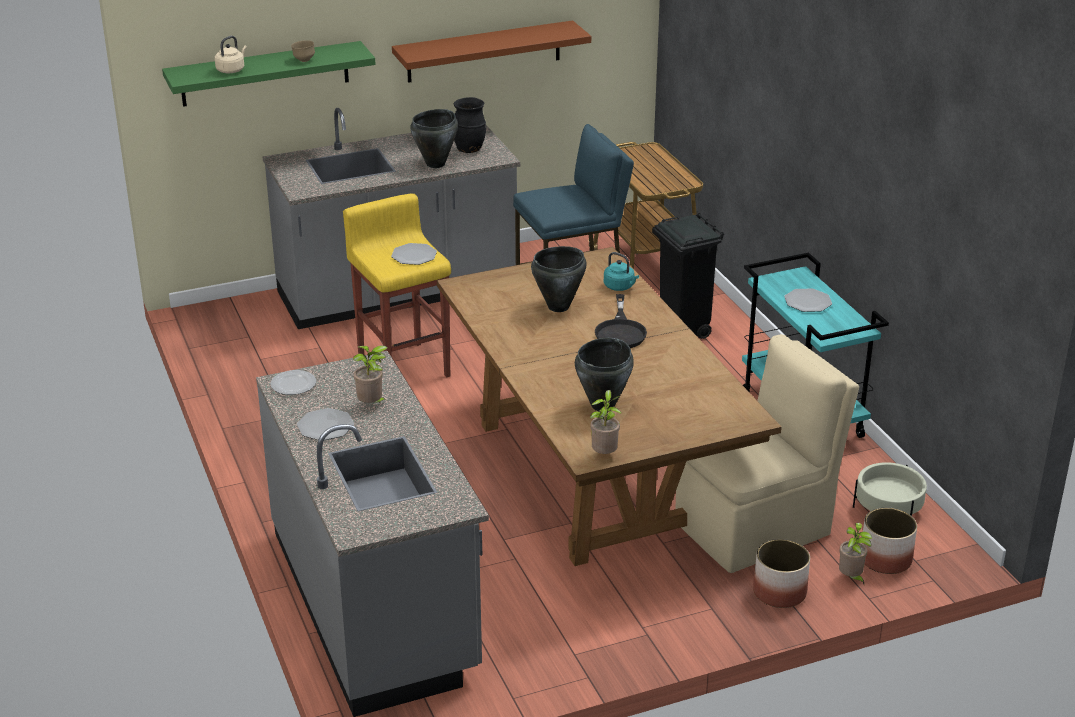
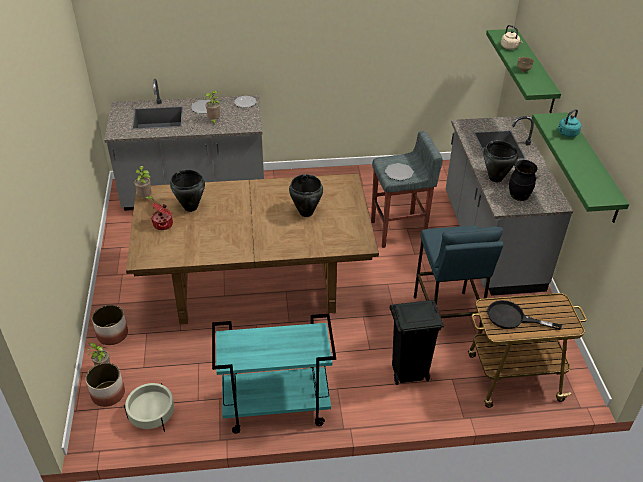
camera: 105 degrees right, 10 degrees up
(404, 366) = (399, 231): yellow stool -> grey stool
(484, 51) = (592, 167): brown shelf -> green shelf
(620, 287) = (320, 243): turquoise kettle -> turquoise kettle (567, 134)
(620, 331) = (265, 231): black frying pan -> black frying pan (512, 318)
(659, 420) = (164, 224): none -> cooking pot
(756, 528) = (171, 342): beige chair -> none
(807, 302) = (277, 344): plate -> none

